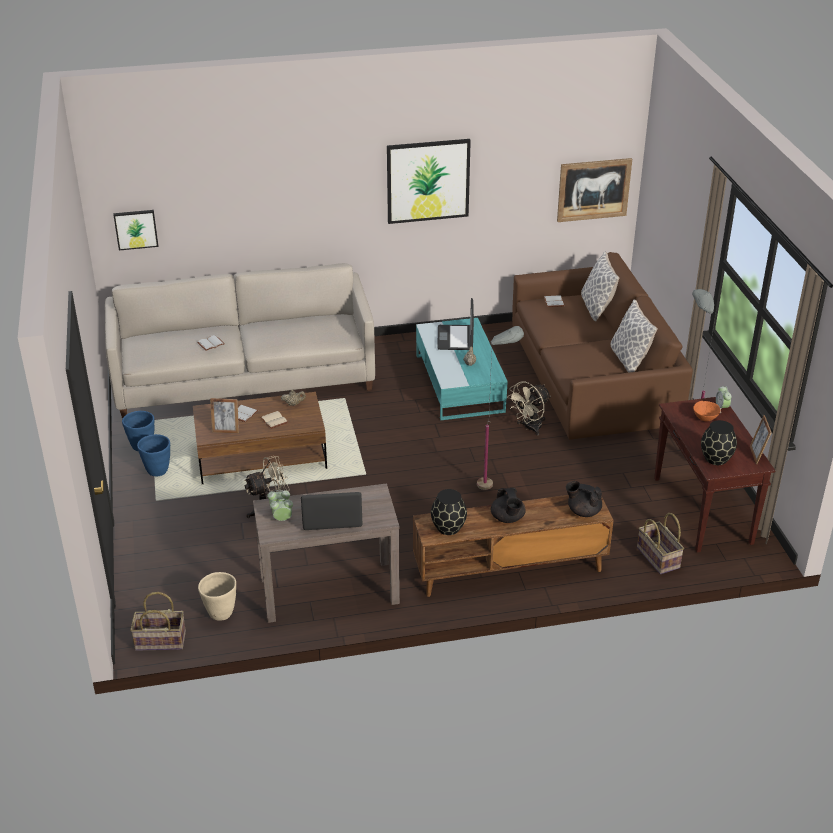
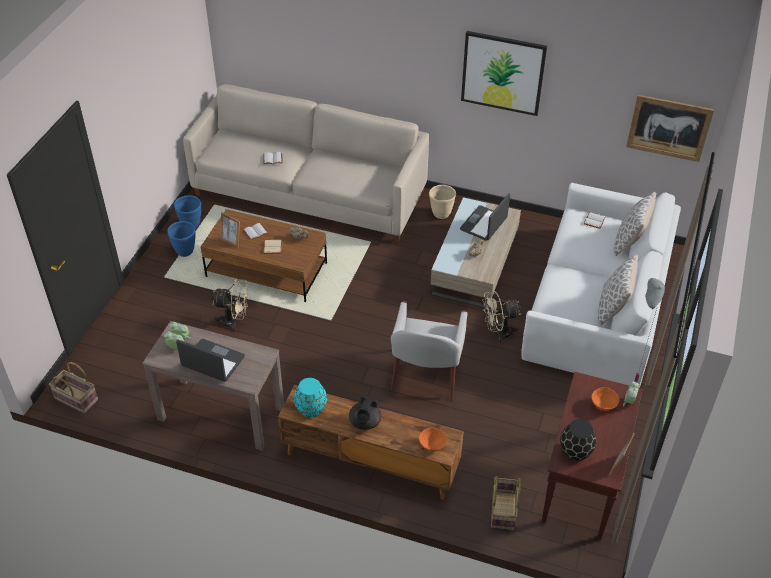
camera: 30 degrees right, 10 degrees up
(136, 229) = (247, 41): picture -> none
(220, 613) = (132, 396): beige planter -> beige planter (441, 214)
(448, 527) = (311, 409): black vase -> turquoise vase
(459, 383) = (475, 264): turquoise coffee table -> beige coffee table
(496, 484) = (425, 375): grey floor lamp -> white armchair
(583, 511) = (432, 445): black teapot -> orange bowl
(593, 376) = (597, 304): brown sofa -> white sofa

